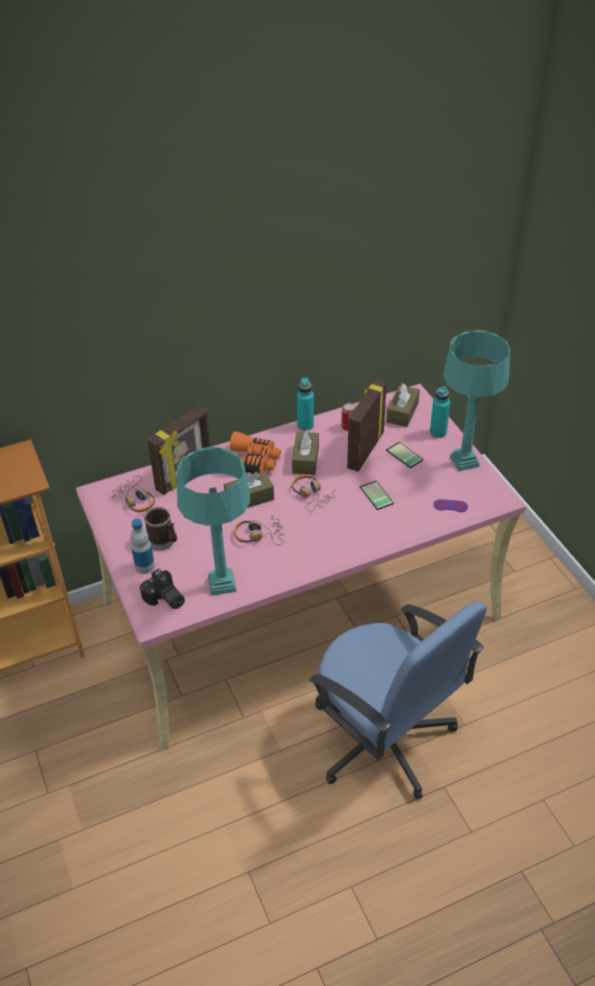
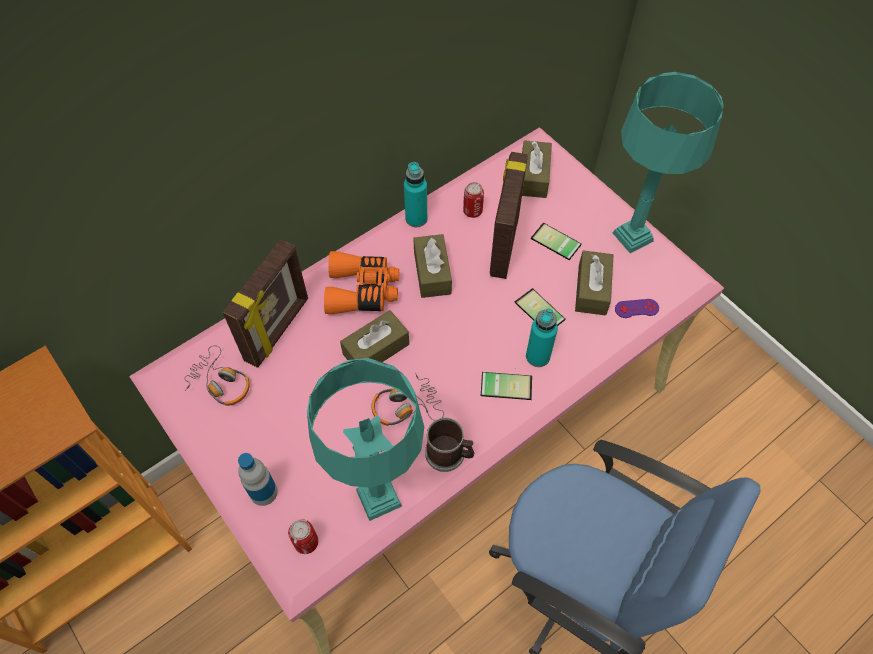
camera: 15 degrees left, 15 degrees up
(163, 541) = (278, 443): mug -> mug (449, 454)
(164, 599) = (306, 542): camera -> can
(311, 495) = (456, 328): headphones -> none
(336, 534) = (506, 383): none -> phone
(420, 489) = (592, 289): none -> brown tissue box
(438, 432) = (586, 199): turquoise bottle -> turquoise bottle (537, 356)

